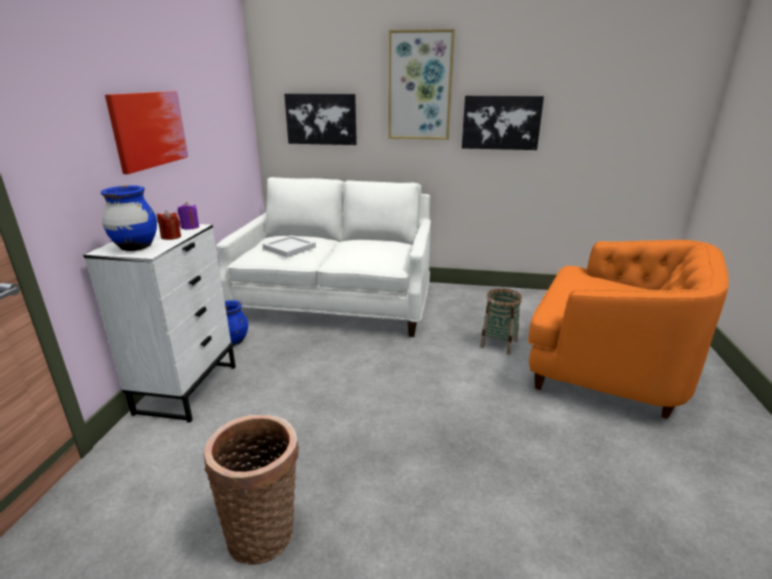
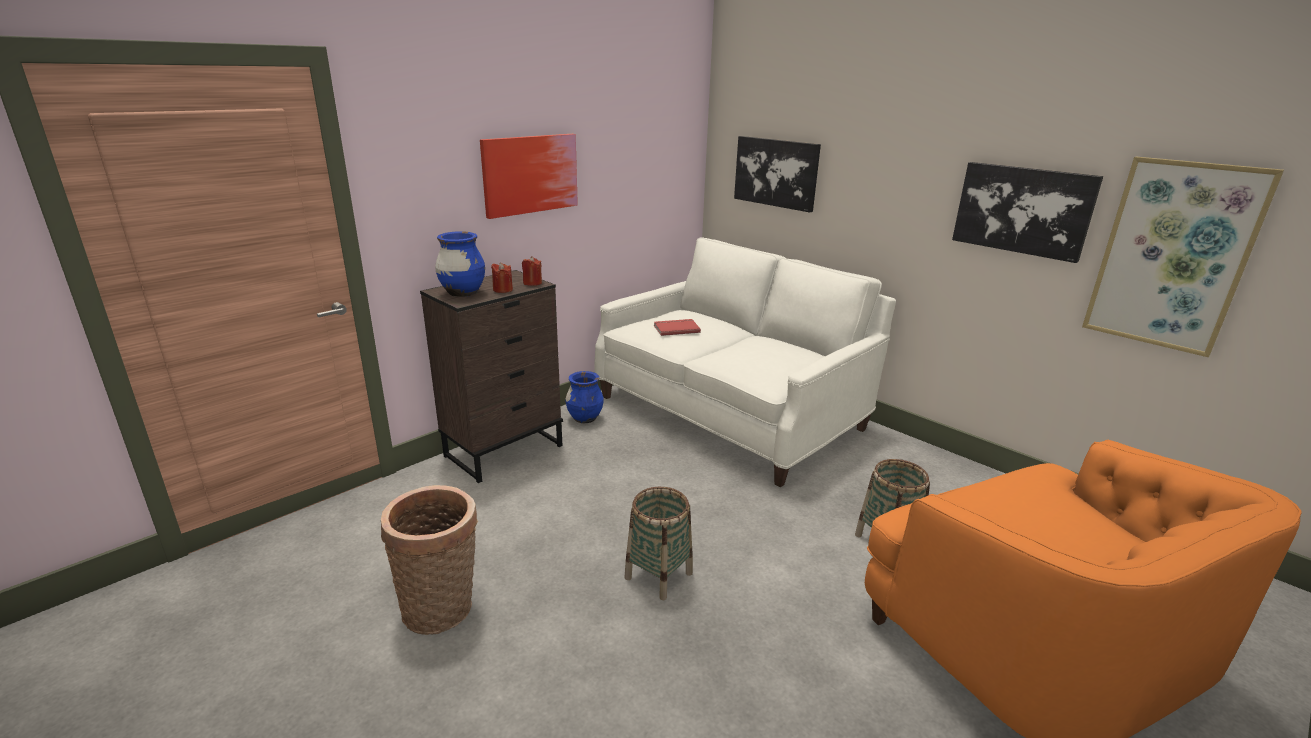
camera: 35 degrees right, 0 degrees up
(188, 388) = (504, 450): white dresser -> brown dresser
(190, 227) = (532, 283): purple candle -> red candle
(288, 248) = (676, 328): white tray -> red book
(400, 422) = (659, 575): none -> basket
(420, 86) = (906, 142): picture -> picture (1173, 256)

